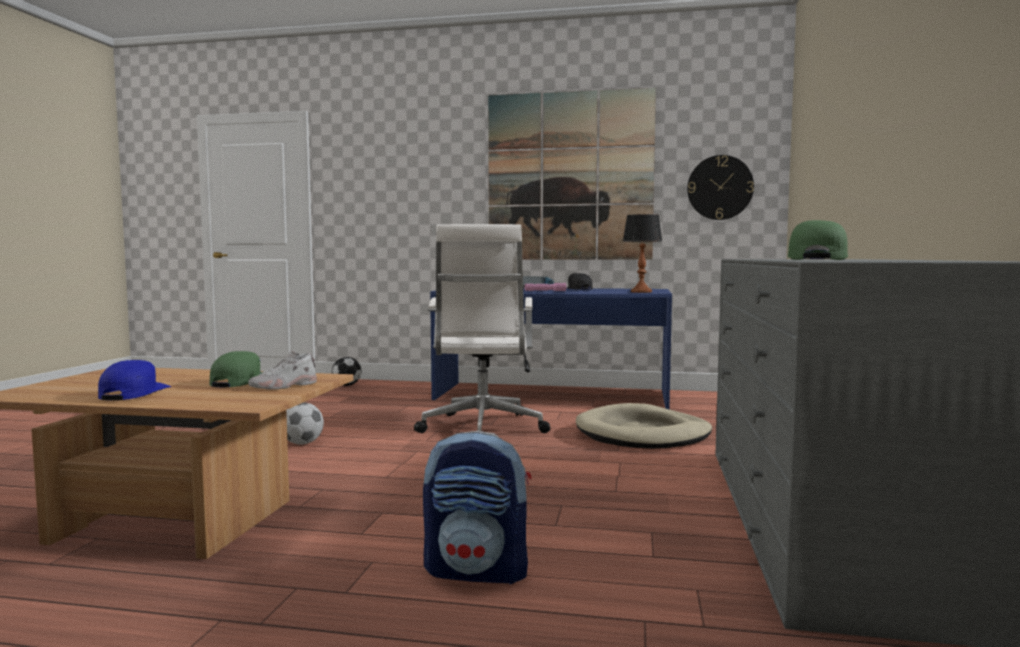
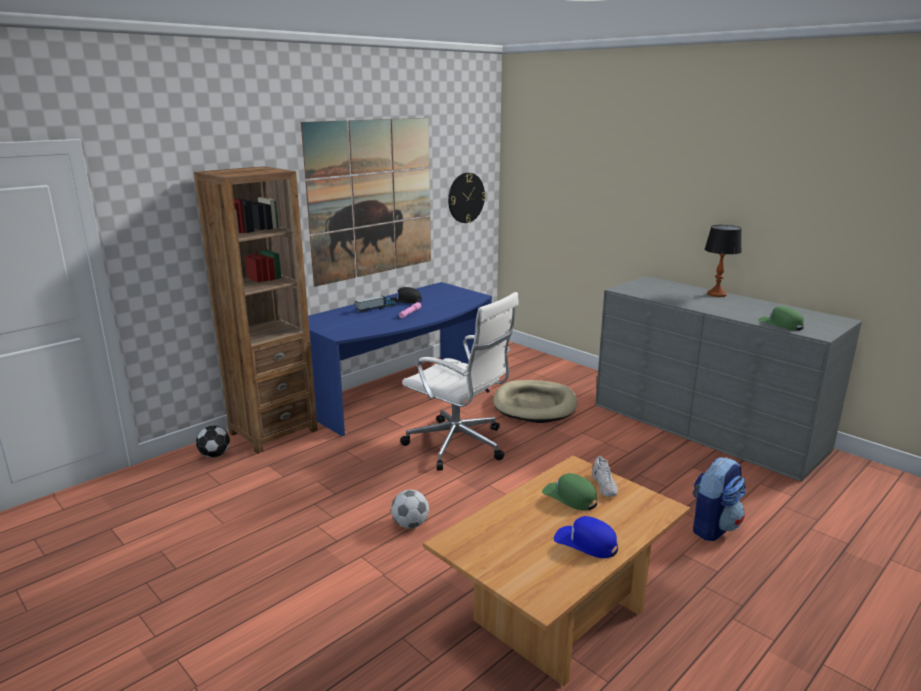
camera: 55 degrees left, 15 degrees up
(406, 387) = (273, 432): none -> brown bookcase
(641, 292) = (467, 297): table lamp -> table lamp (716, 294)

